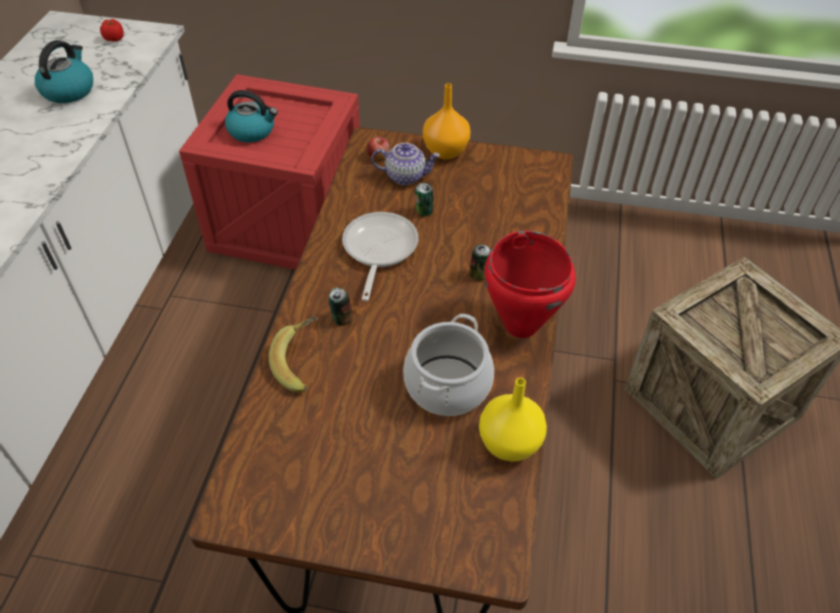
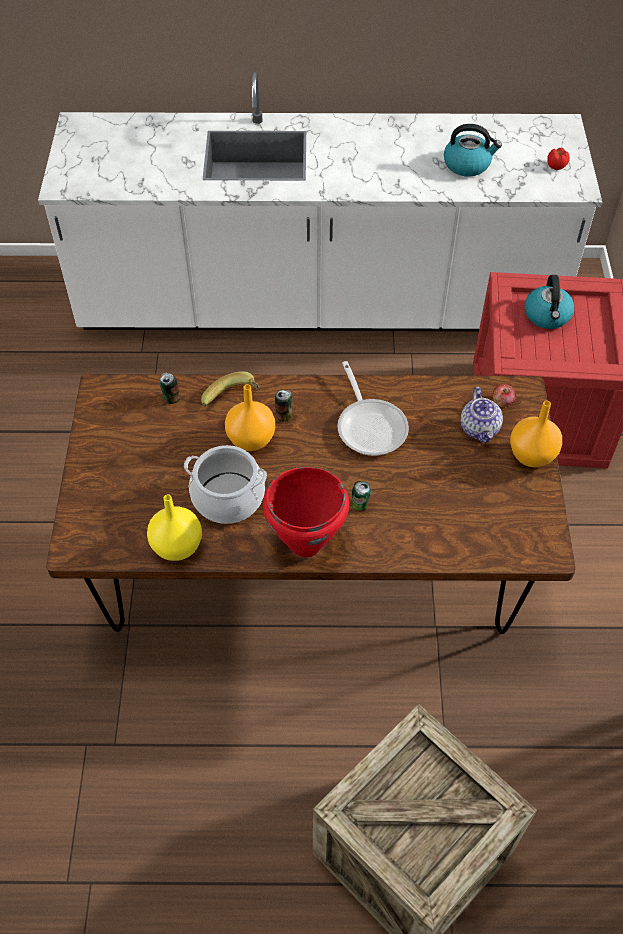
camera: 80 degrees right, 5 degrees up
(368, 354) = (250, 440): none -> orange vase
(378, 250) = (370, 425): frying pan -> frying pan turned 75 degrees clockwise
(423, 212) = (432, 451): can -> can (171, 398)

